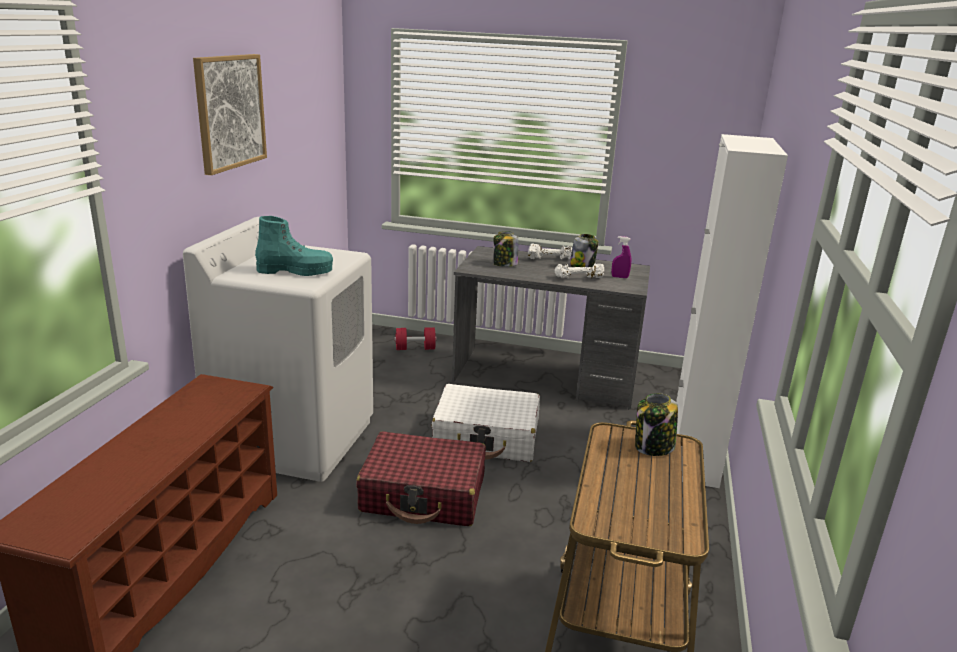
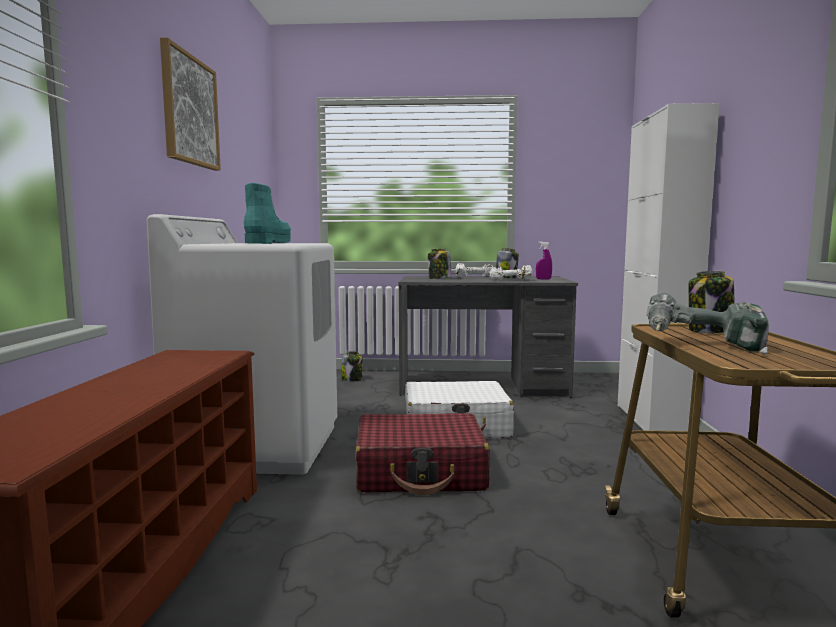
camera: 10 degrees left, 15 degrees down
(295, 271) = (268, 243): turquoise boot -> turquoise boot turned 75 degrees counterclockwise
(415, 348) = (352, 379): red dumbbell -> jar
(605, 482) = (702, 346): none -> power drill

